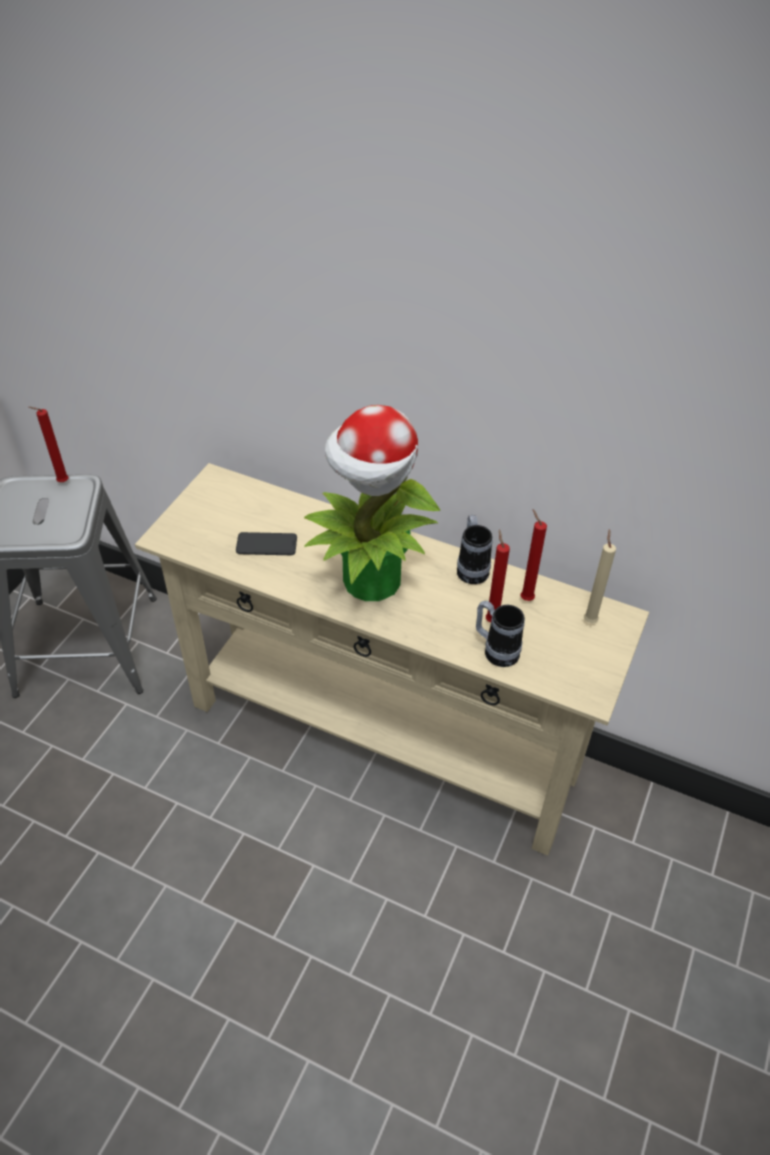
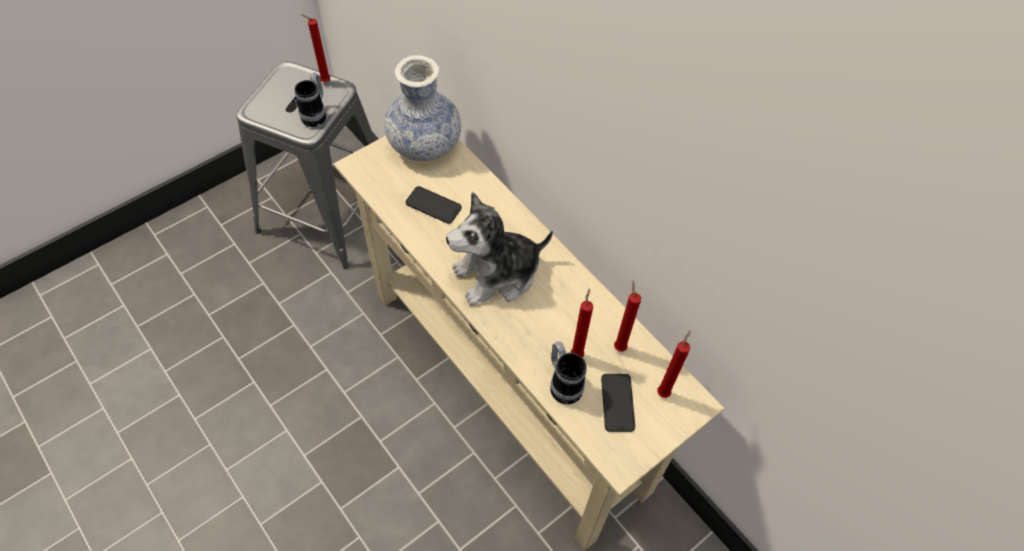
camera: 25 degrees right, 10 degrees up
(222, 495) = (424, 145): none -> vase
(371, 581) = (497, 274): potted plant -> plush toy
(471, 568) = (590, 298): mug -> mug (316, 114)
(555, 645) = (617, 402): none -> phone
(589, 619) = (664, 391): beige candle -> red candle

